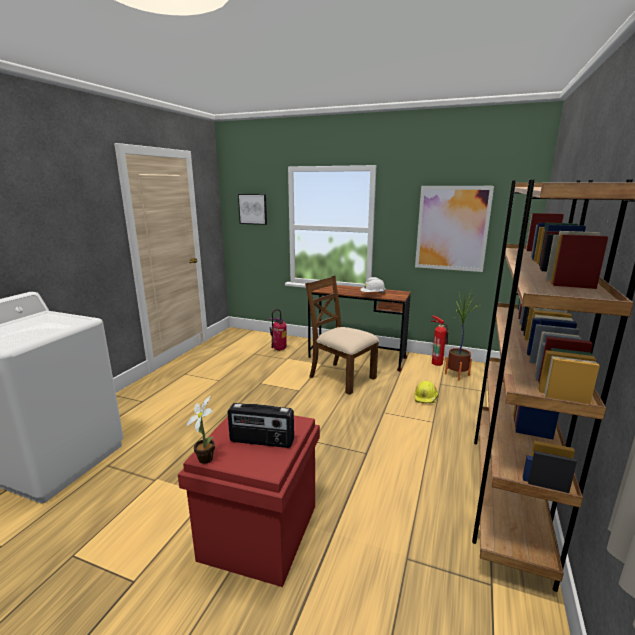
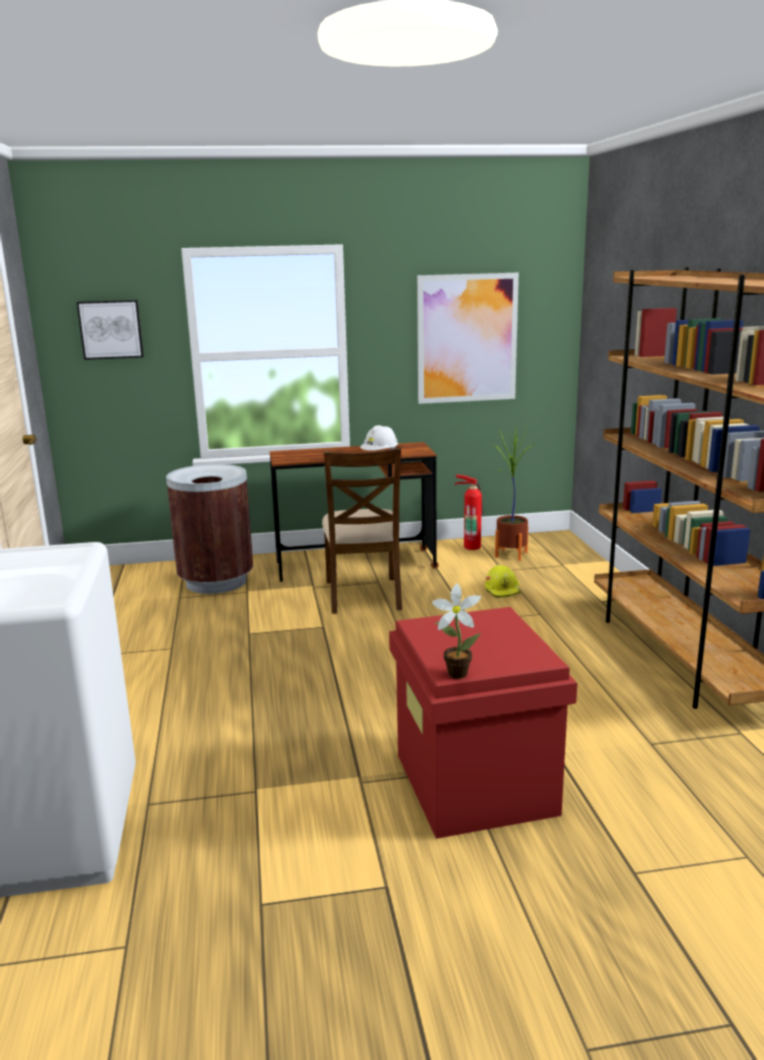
camera: 30 degrees left, 0 degrees up
(261, 441) = (491, 641): radio -> none
(279, 349) = (216, 582): fire extinguisher -> brown trash can
(341, 377) = (364, 595): brown chair -> brown chair turned 105 degrees counterclockwise

